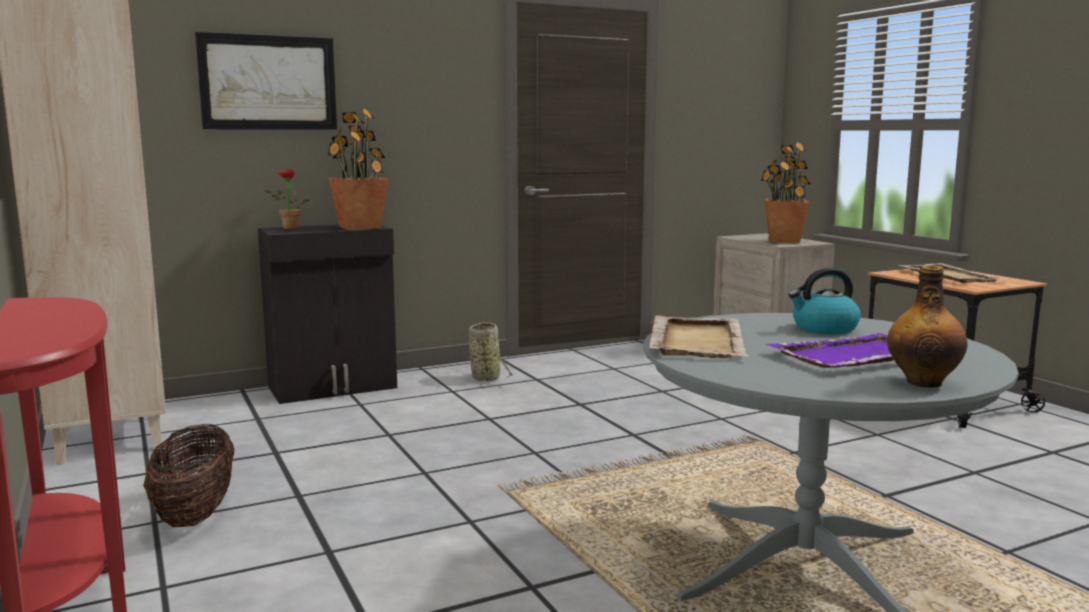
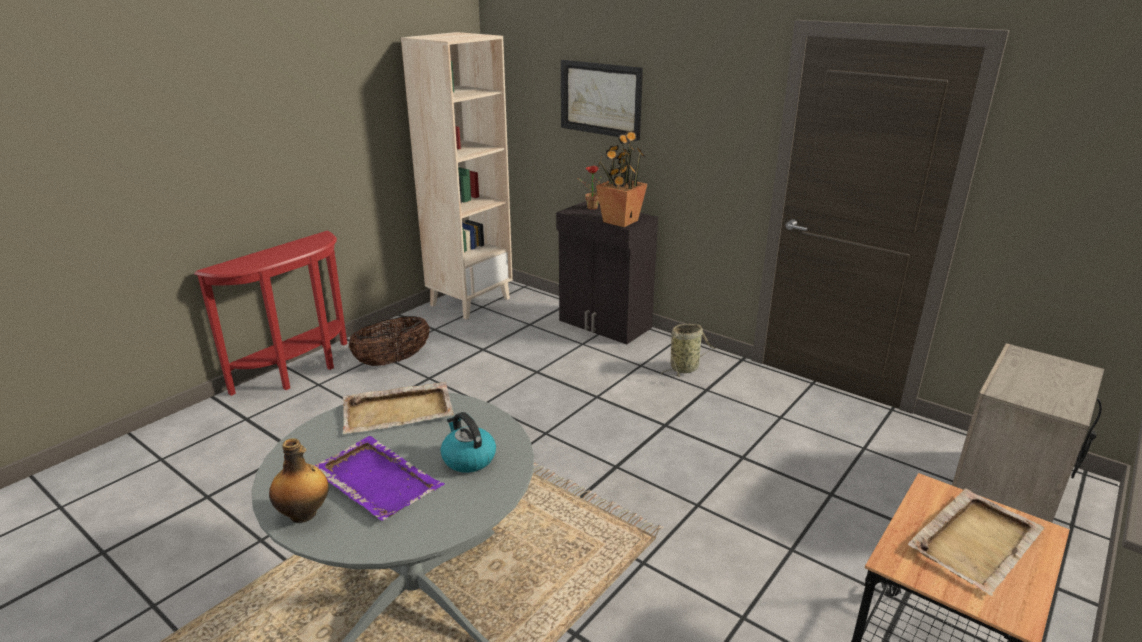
camera: 65 degrees right, 15 degrees up
(783, 241) = (1038, 388): potted plant -> none

